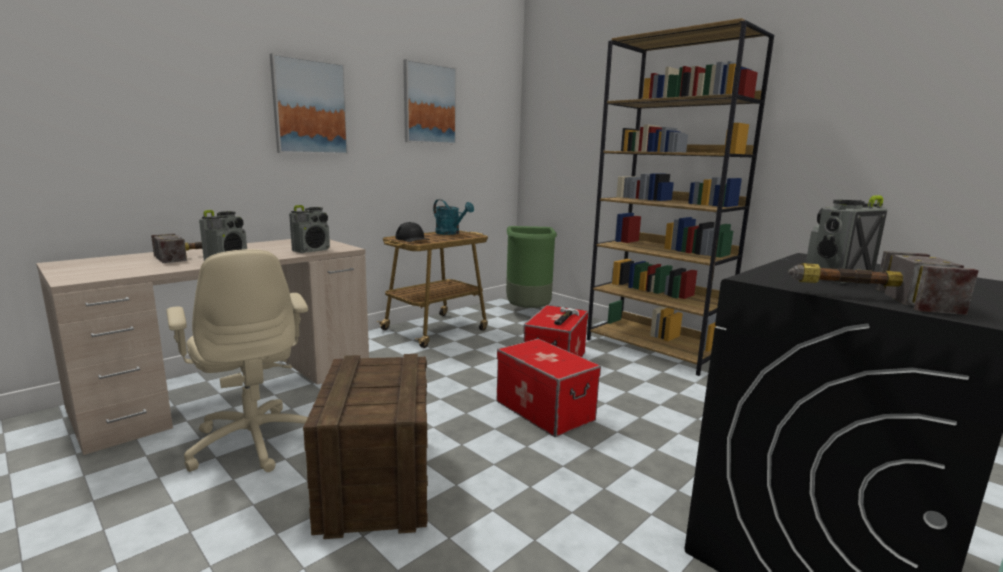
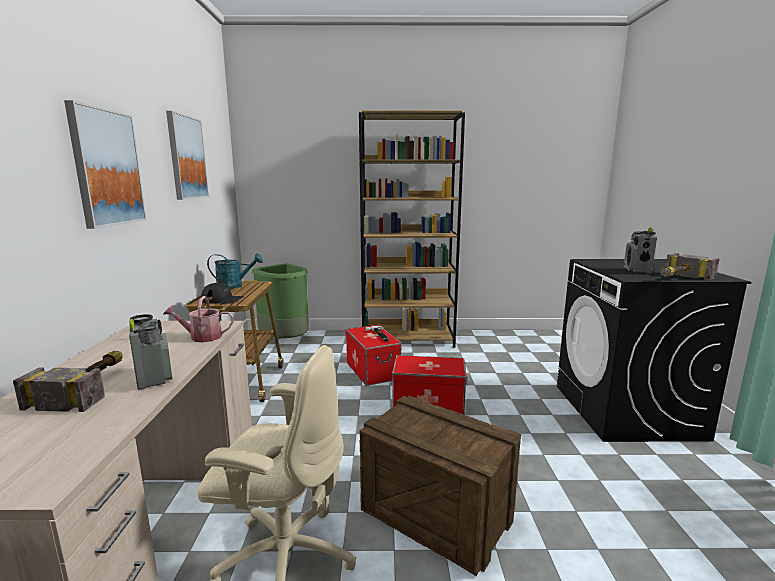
camera: 45 degrees left, 0 degrees up
(312, 250) = (201, 337): radio -> watering can

